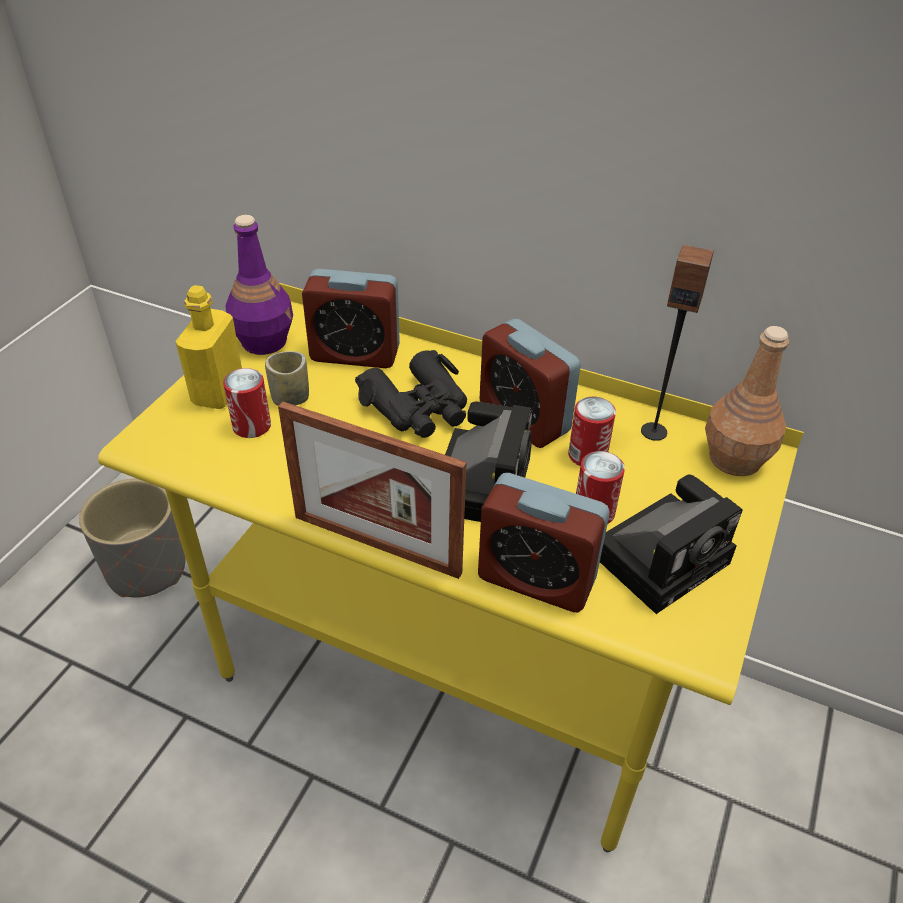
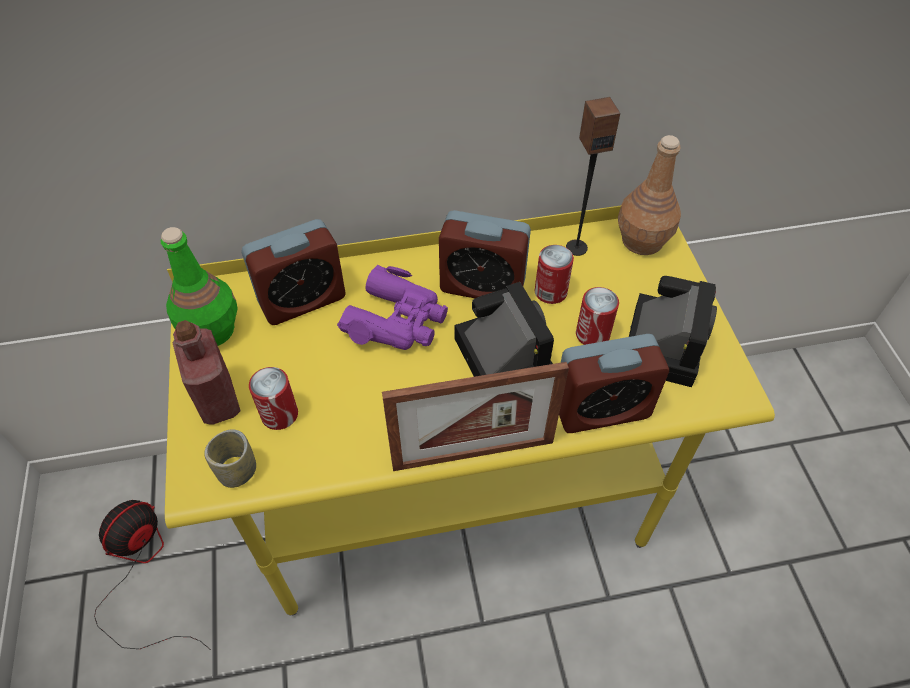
camera: 35 degrees left, 10 degrees up
(147, 569) = (141, 572): grey planter -> fan
(218, 392) = (218, 400): yellow bottle -> red bottle
(264, 341) = (211, 329): purple bottle -> green bottle
(290, 398) = (287, 370): cup -> cup (237, 471)
(418, 407) = (397, 320): black binoculars -> purple binoculars

